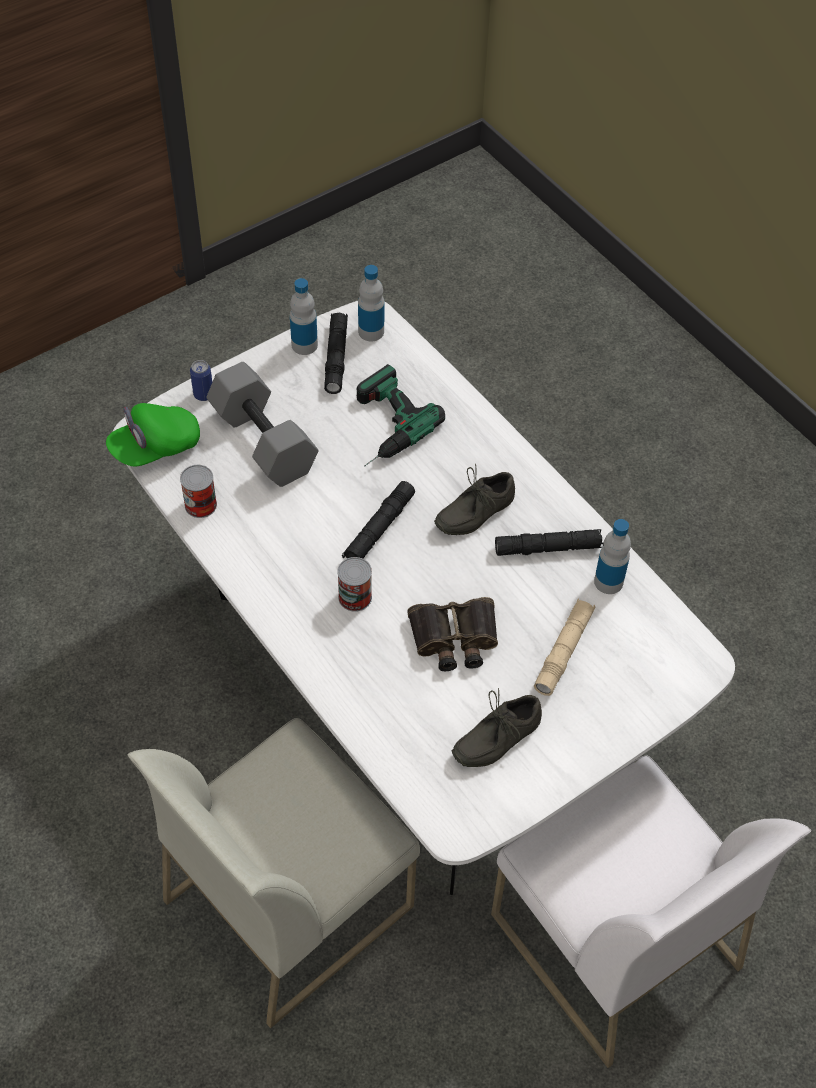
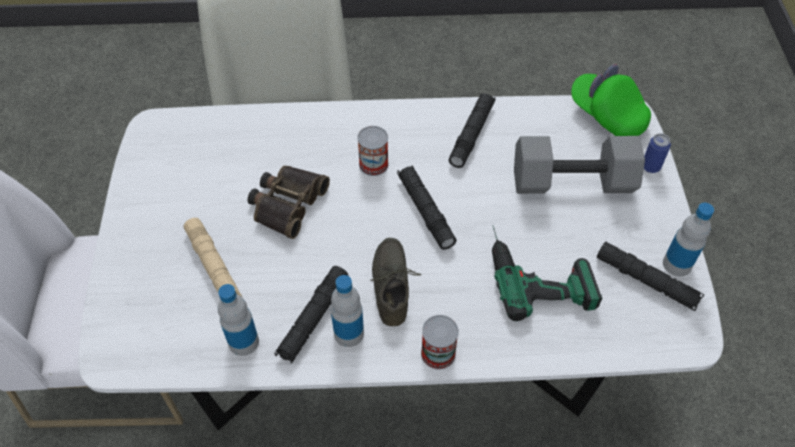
camera: 125 degrees right, 0 degrees up
(155, 447) = (607, 115): green cap -> green cap turned 45 degrees counterclockwise
(200, 505) = (529, 117): can -> can (438, 353)
(257, 539) = (471, 134): none -> black flashlight
(371, 331) = (668, 328): bottle -> bottle (349, 333)
(494, 736) = (191, 182): grey shoe -> none

